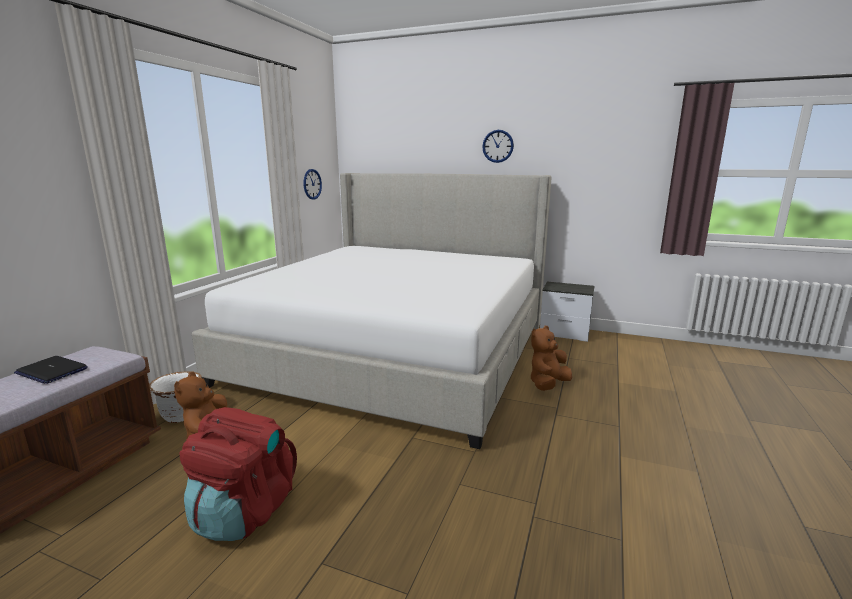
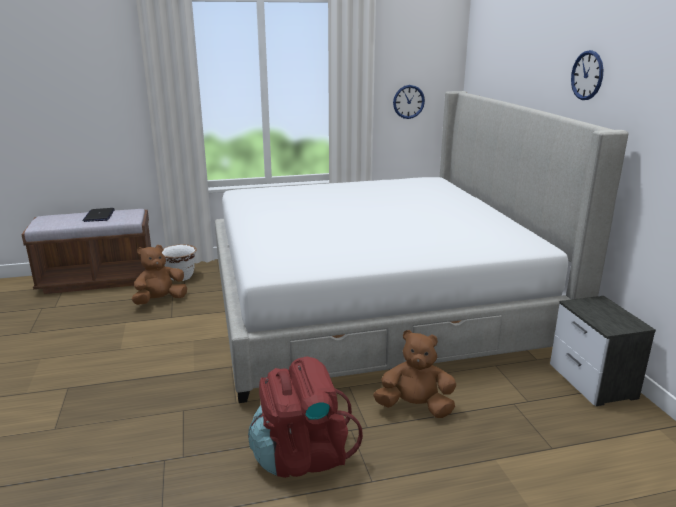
camera: 55 degrees right, 5 degrees up
(244, 511) = (100, 342): red backpack -> red backpack (302, 456)

